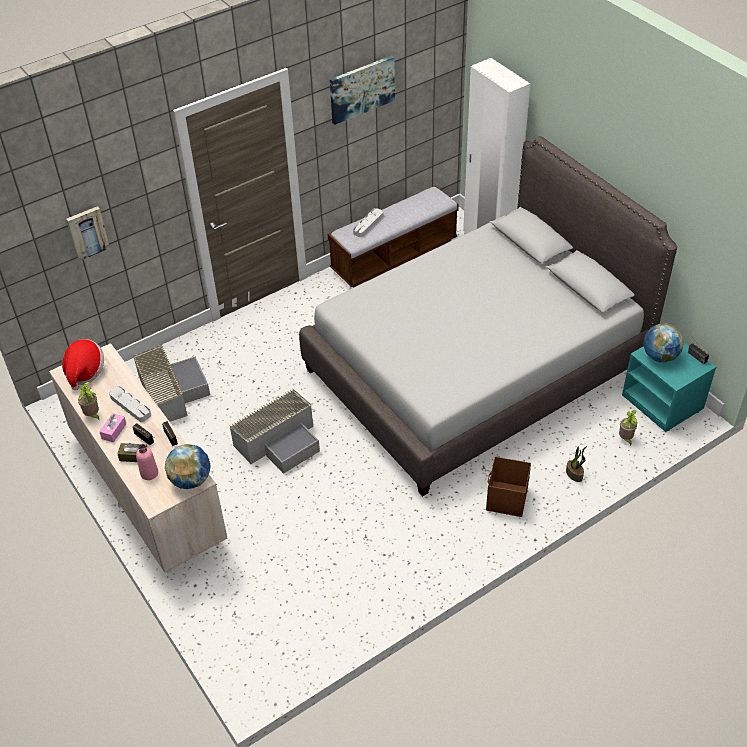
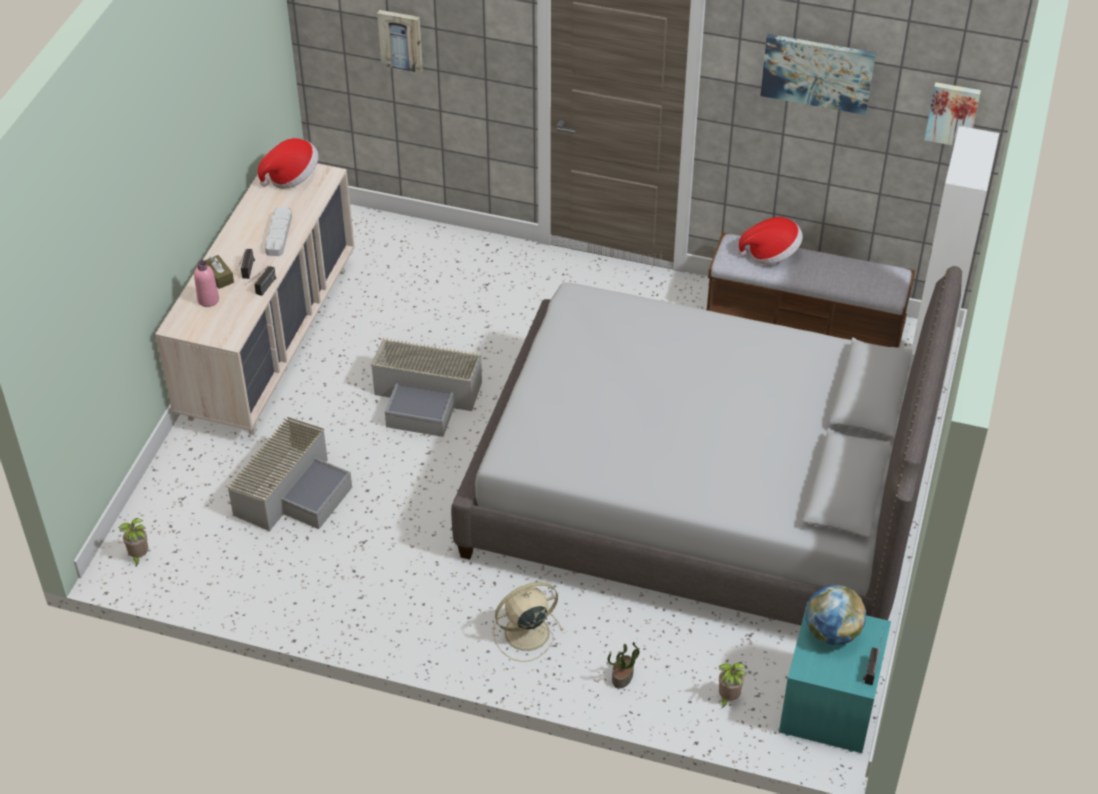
camera: 50 degrees right, 0 degrees up
(93, 415) = (243, 218): potted plant -> potted plant (138, 556)
(114, 431) = (237, 244): pink tissue box -> none
(171, 391) = (410, 275): grey storage box -> grey storage box (293, 490)
(191, 480) = (226, 333): globe -> none
(368, 224) = (771, 254): grey tray -> hat
(437, 71) = (952, 113): none -> picture
(506, 499) = (525, 633): brown storage box -> beige fan

